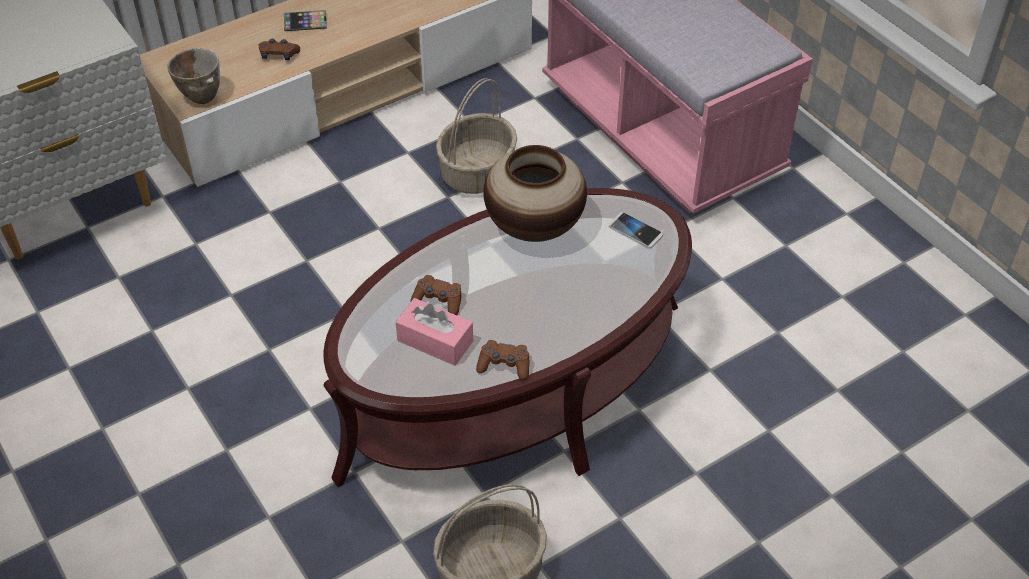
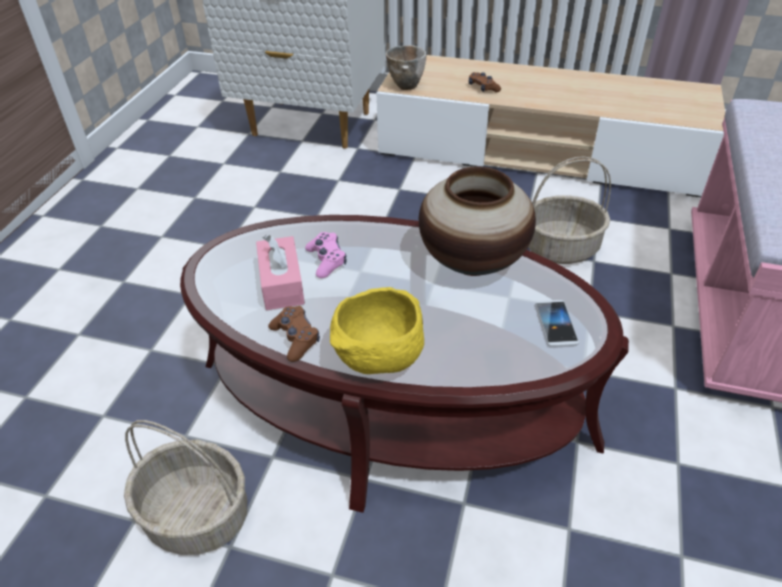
camera: 50 degrees right, 5 degrees down
(305, 23) = (524, 80): phone -> none
(438, 301) = (326, 260): brown game controller -> pink game controller
(572, 335) = (378, 360): none -> yellow bowl

